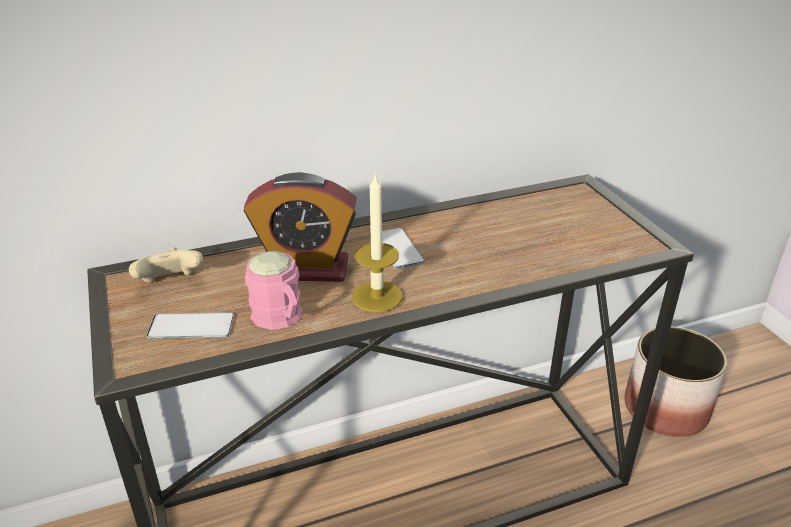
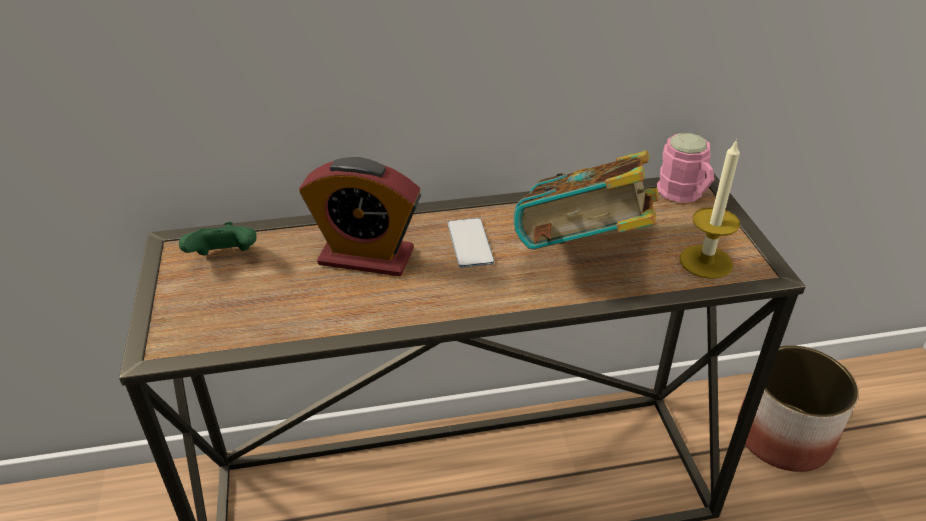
camera: 10 degrees right, 5 degrees up
(170, 283) = (224, 258): beige game controller -> green game controller
(191, 326) = (232, 310): phone -> none
(281, 318) = (324, 312): pink mug -> pink mug (684, 194)
(377, 296) = (431, 298): candle -> candle (705, 262)
(501, 246) = (584, 252): none -> book

